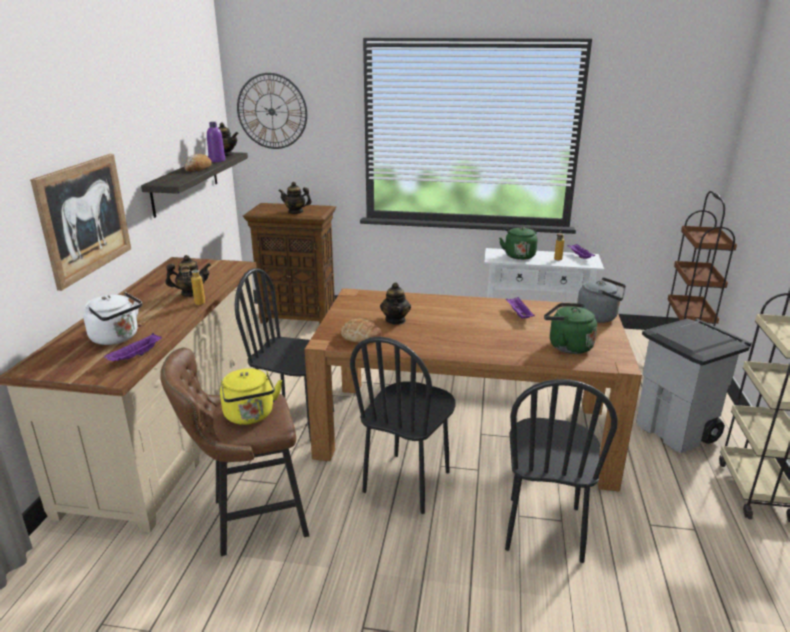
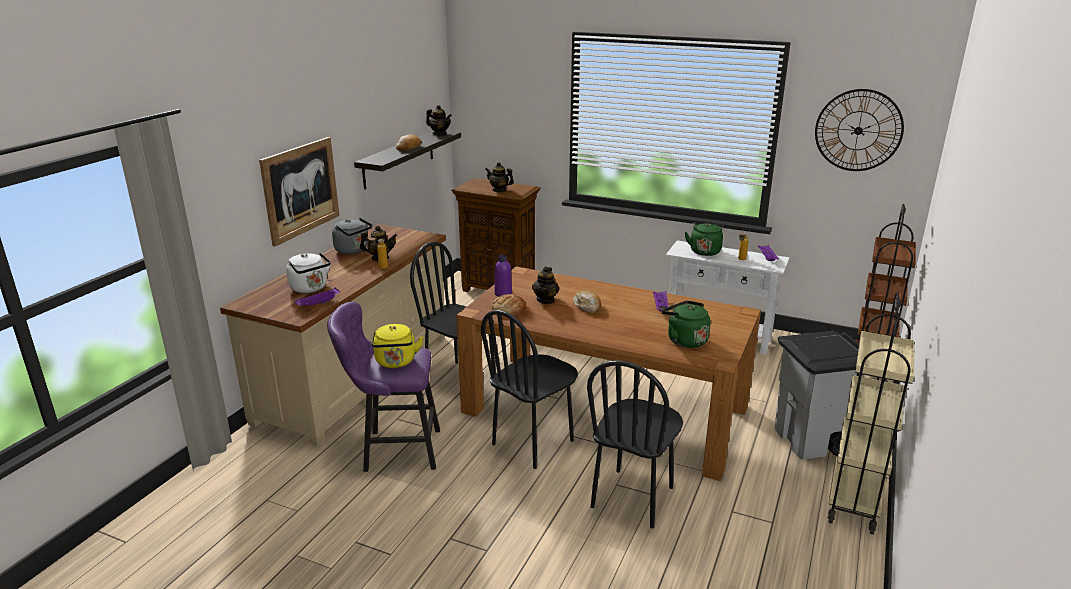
camera: 15 degrees right, 0 degrees up
(217, 160) = (429, 140): purple bottle -> purple bottle (503, 294)
(246, 520) = (391, 450): brown stool -> purple stool
(272, 111) = (488, 94): wall clock -> wall clock (858, 130)
(444, 322) = (587, 306): none -> bread
(599, 317) = (735, 318): grey kettle -> grey kettle (353, 250)

